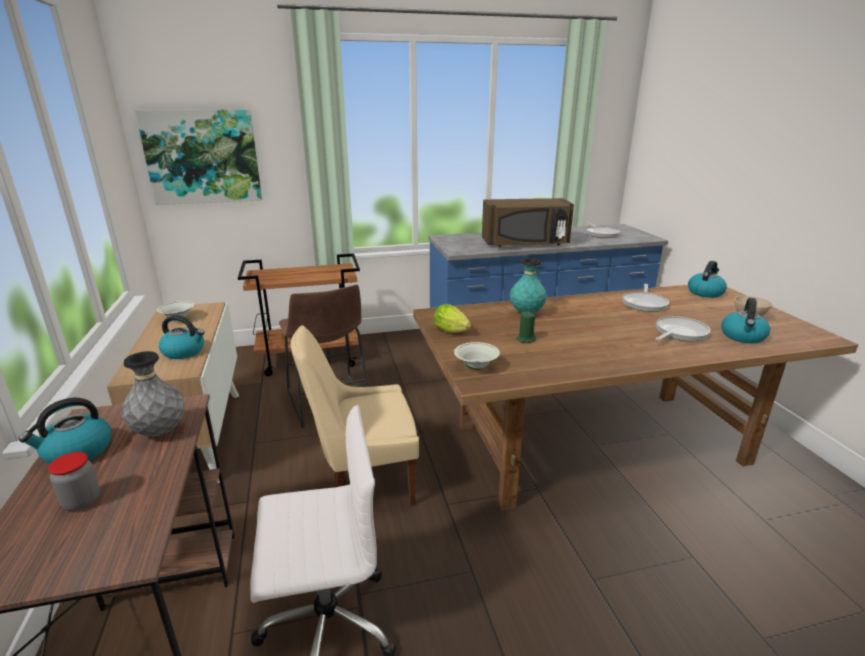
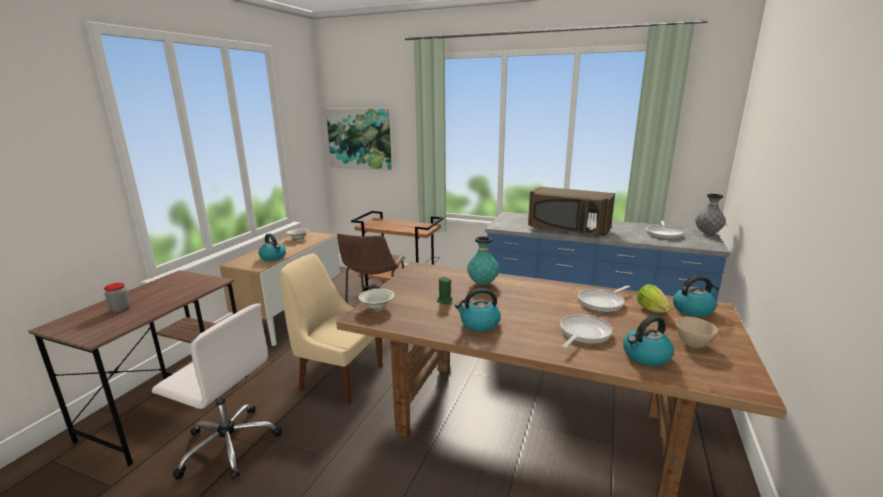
camera: 35 degrees right, 5 degrees down
(77, 452) = (151, 288): kettle -> kettle (479, 324)
(160, 432) = (187, 290): grey vase -> grey vase (707, 233)
(453, 332) = (406, 282): lettuce -> lettuce (653, 311)
(679, 333) = (583, 334): frying pan -> frying pan turned 45 degrees counterclockwise

